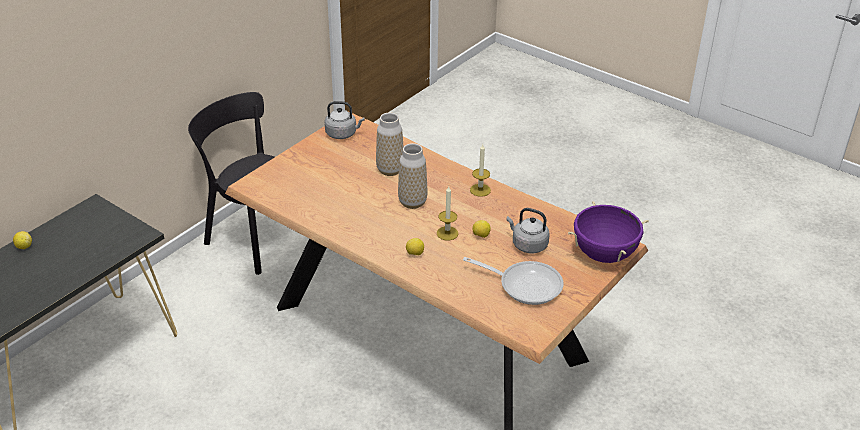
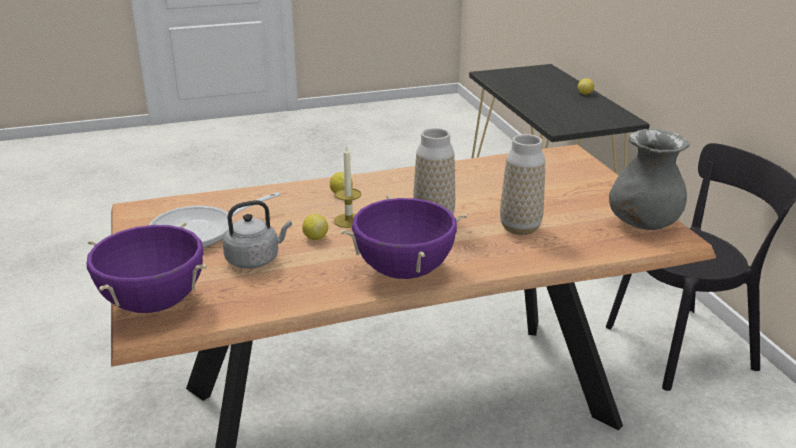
camera: 125 degrees right, 10 degrees down
(343, 134) = (643, 224): grey kettle -> grey vase
(480, 190) = (404, 271): candle -> purple cooking pot

